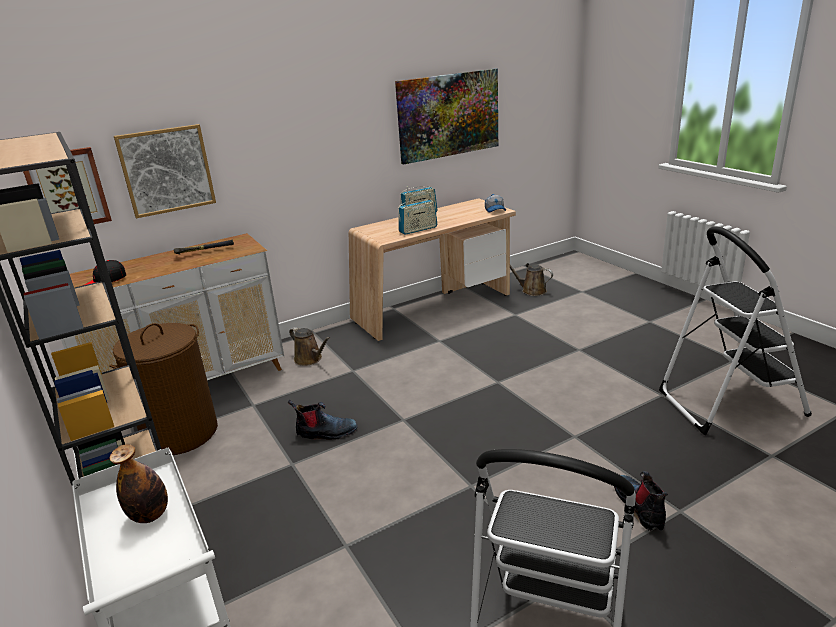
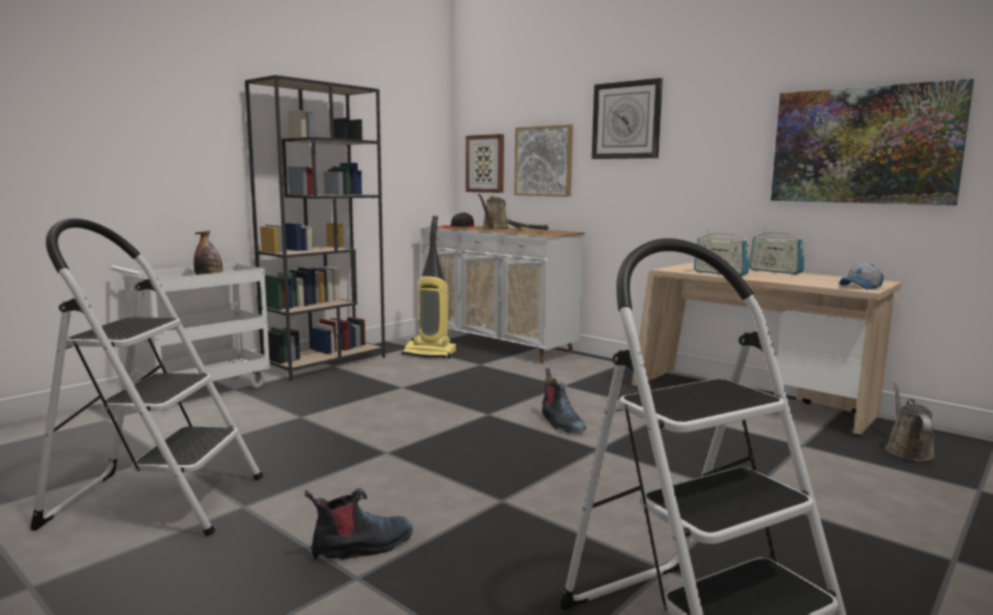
camera: 70 degrees right, 15 degrees down
(180, 433) = (430, 353): brown laundry basket -> vacuum cleaner
(264, 113) = (626, 120): none -> wall clock
(310, 359) = (570, 369): brown watering can -> brown watering can (494, 228)
(326, 433) = (450, 391): boot -> boot (561, 423)

